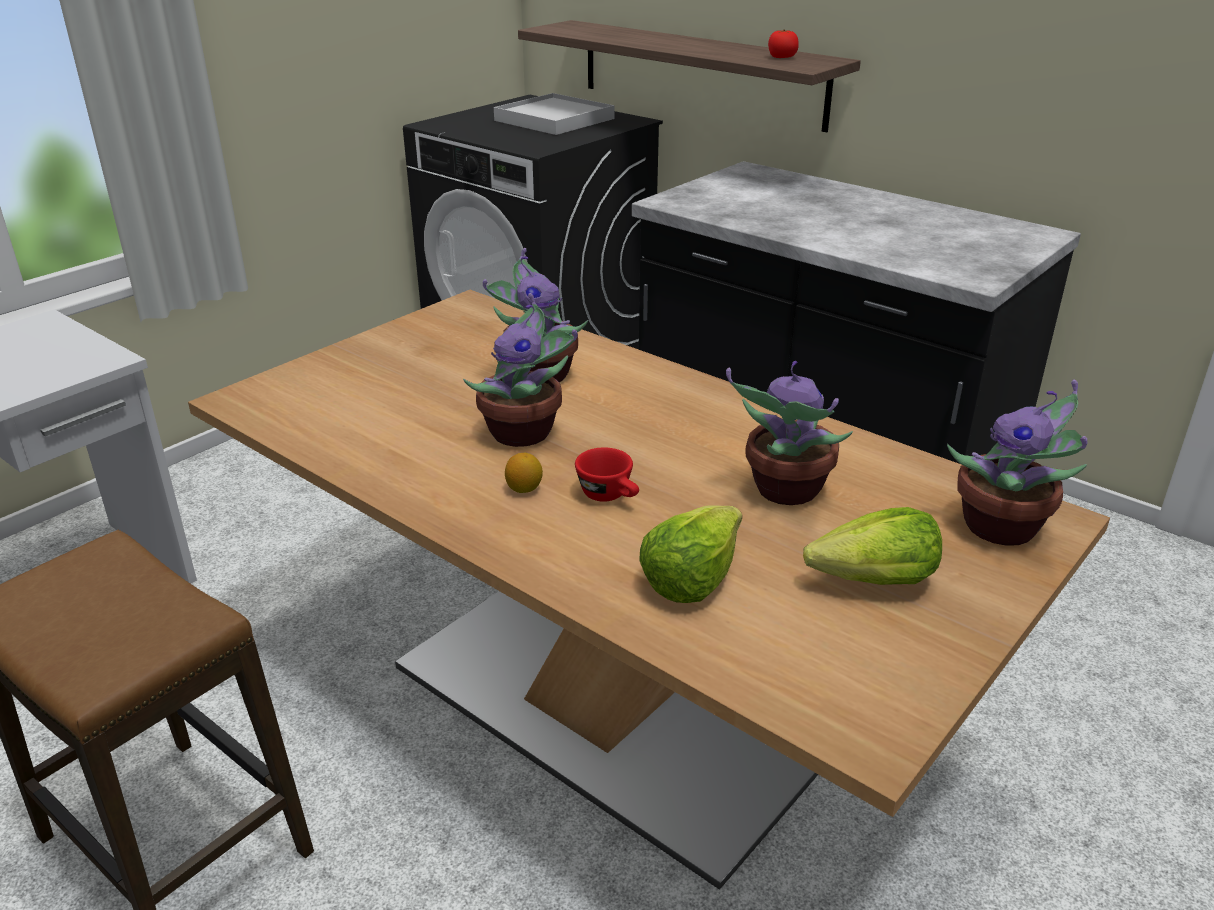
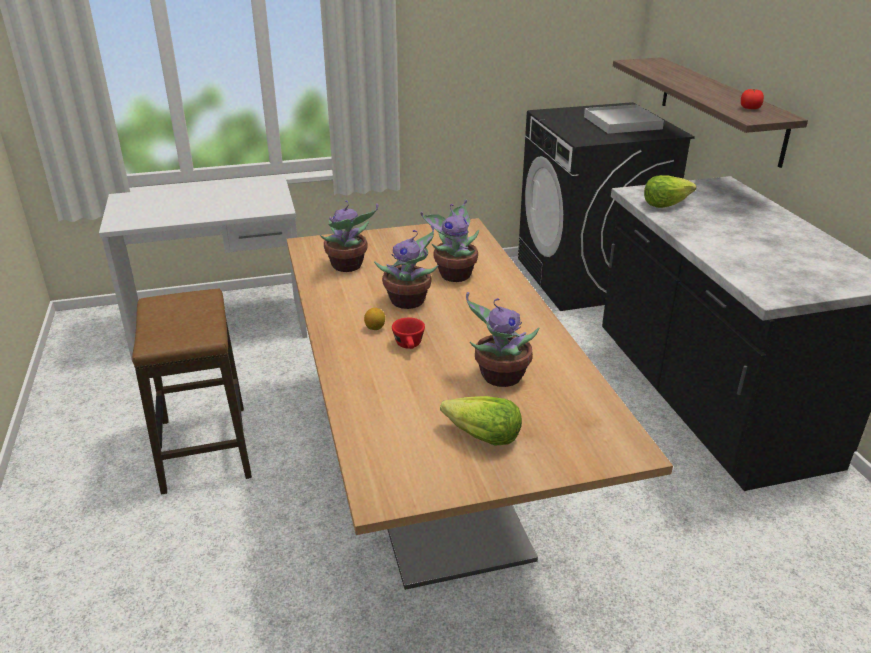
camera: 35 degrees right, 0 degrees up
(690, 577) = (396, 397): lettuce -> lettuce (665, 204)
(1004, 529) = (594, 444): potted plant -> potted plant (347, 266)

